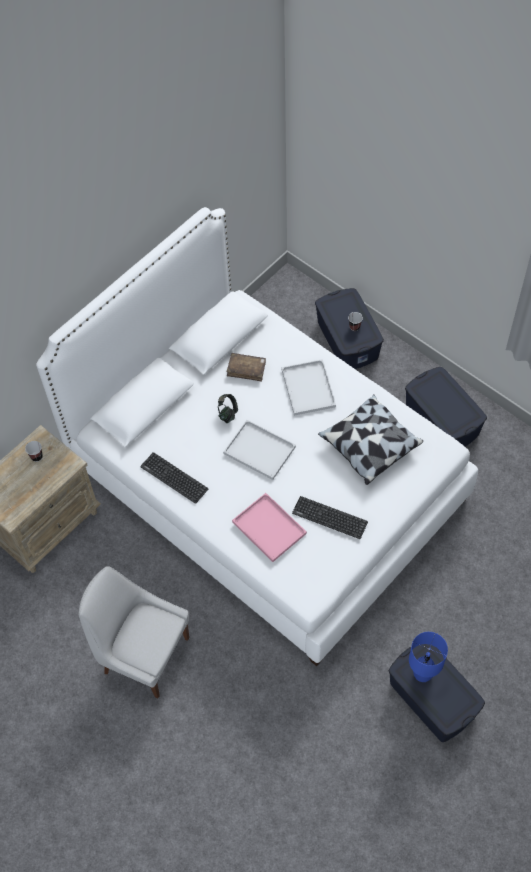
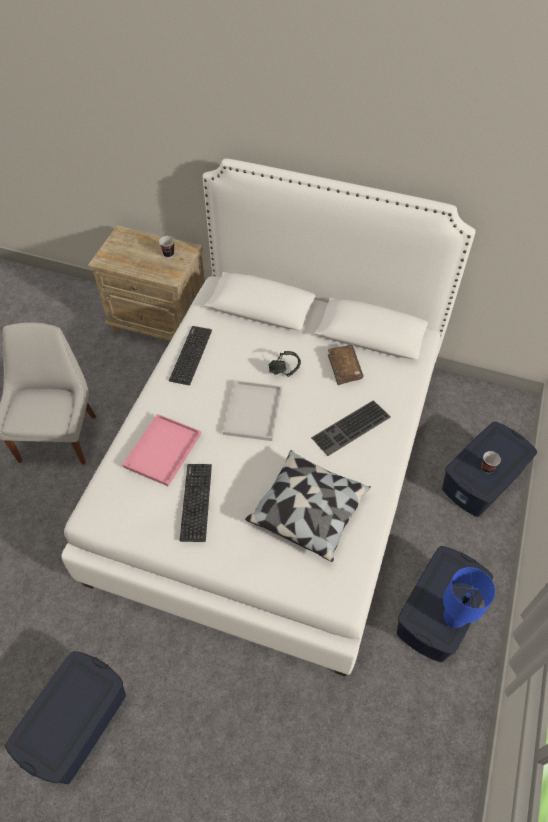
camera: 65 degrees right, 5 degrees down
(309, 389) = (351, 429): white tray -> keyboard
(422, 673) = (77, 691): blue table lamp -> blue table lamp (454, 618)

